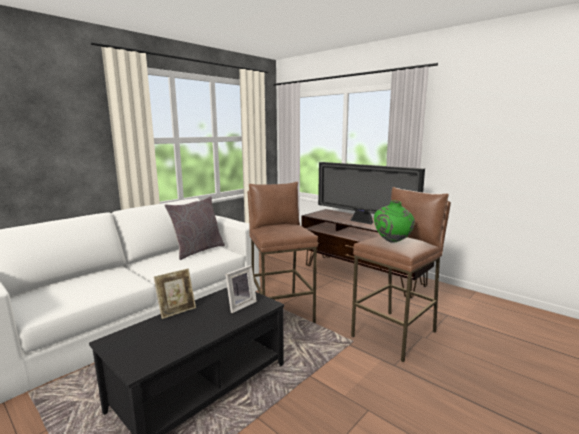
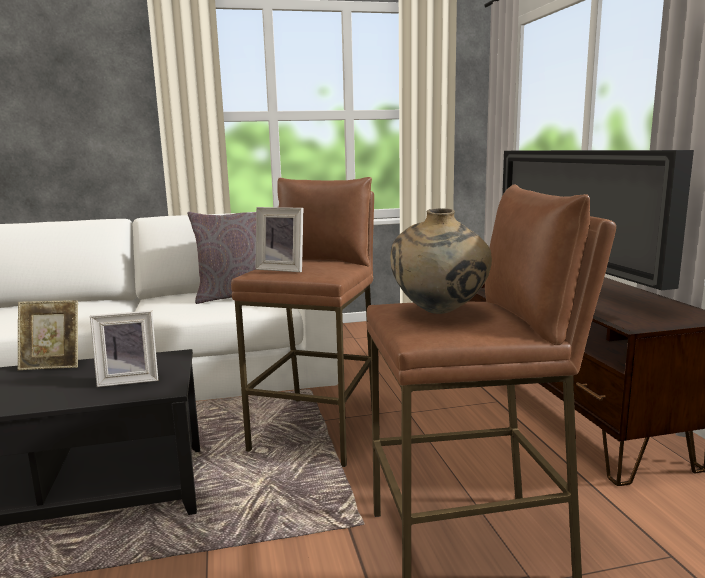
camera: 35 degrees right, 0 degrees up
(277, 232) = (283, 269): none -> picture frame
(392, 242) = (440, 313): green vase -> beige vase

